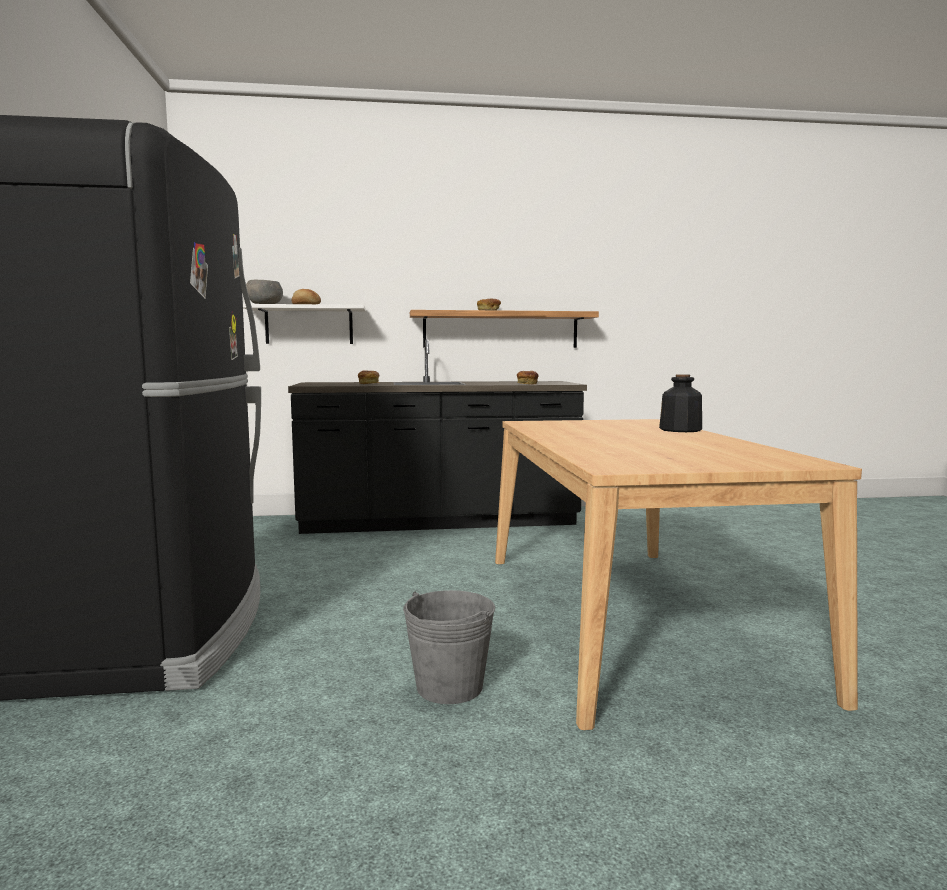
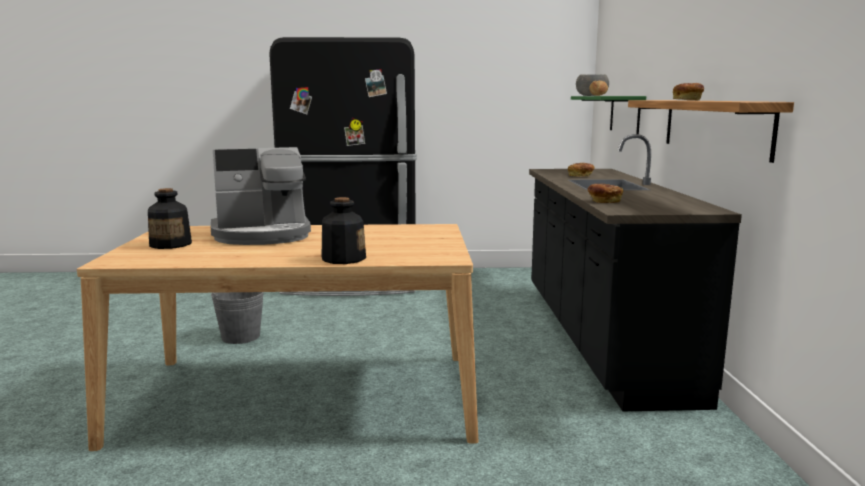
camera: 95 degrees right, 5 degrees up
(309, 325) = (625, 114): white shelf -> green shelf
(610, 445) = (263, 235): none -> coffee machine
(702, 459) = (171, 244): none -> bottle

